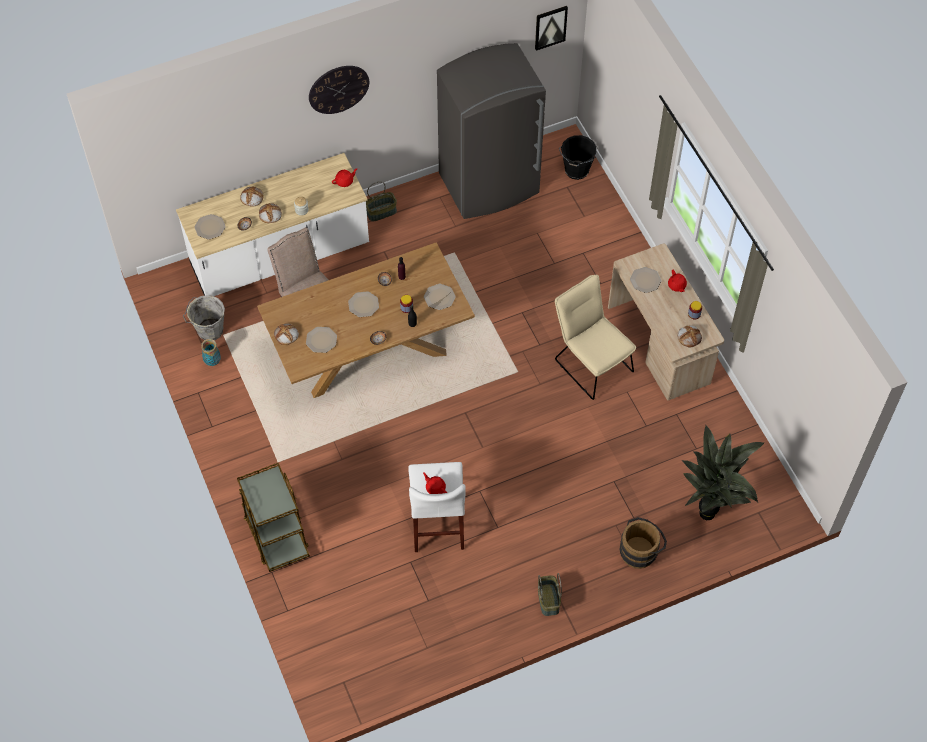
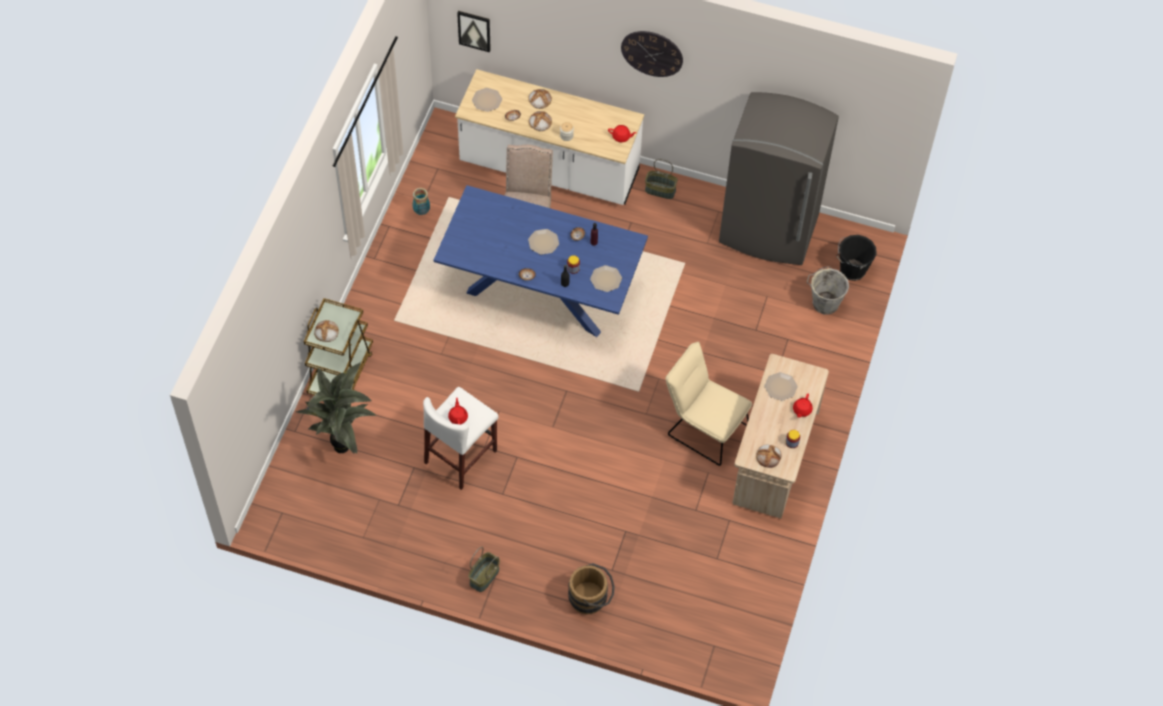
camera: 40 degrees right, 0 degrees up
(209, 330) = (441, 186): grey bucket -> grey bucket (824, 303)
(286, 335) = (464, 222): bread -> bread (326, 332)
(321, 340) = (486, 245): plate -> none
(370, 354) = (540, 292): brown dining table -> blue dining table
(550, 27) = (878, 121): picture -> picture (474, 30)
(590, 362) = (703, 427): beige chair -> beige chair turned 60 degrees counterclockwise
(710, 511) = (676, 614): potted plant -> potted plant (345, 447)

